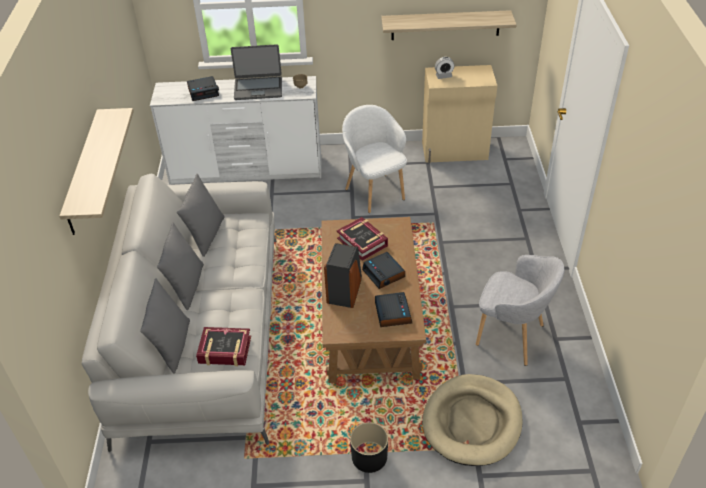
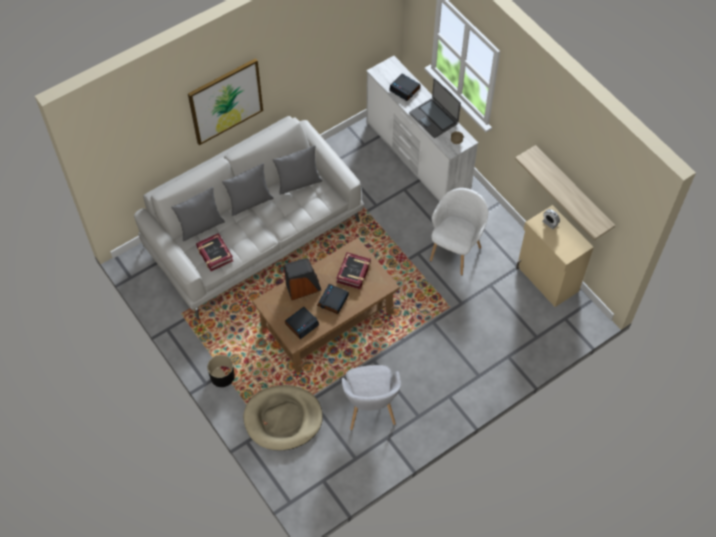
camera: 55 degrees right, 15 degrees up
(84, 172) = (225, 101): shelf -> picture

